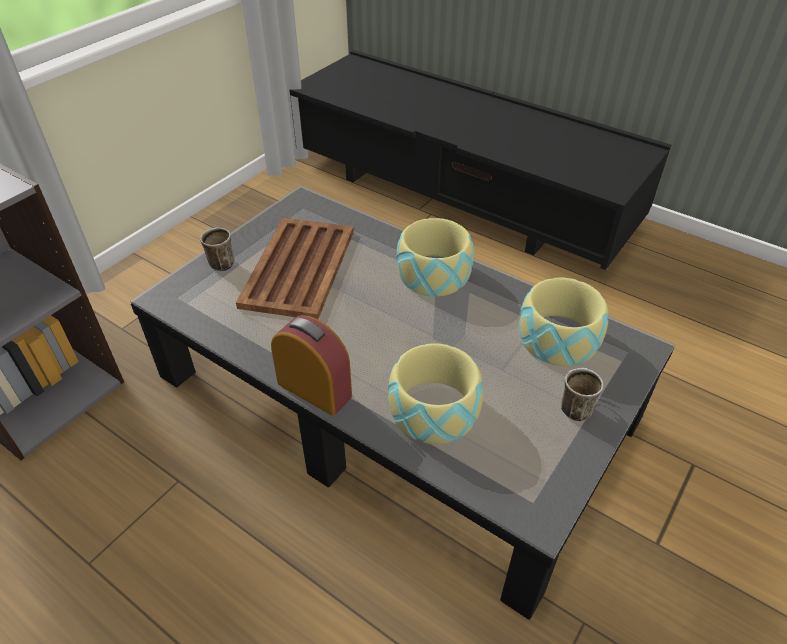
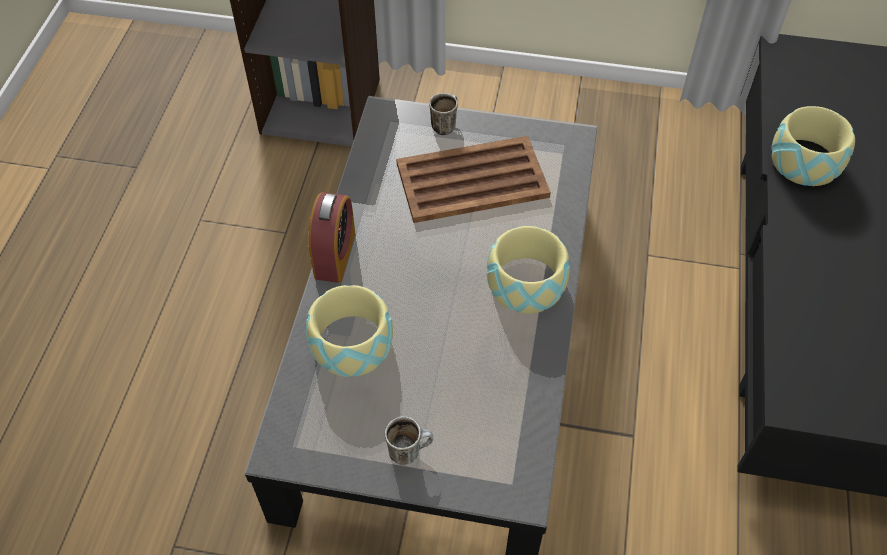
camera: 65 degrees right, 10 degrees up
(559, 340) = (491, 416): bowl -> bowl (805, 162)

